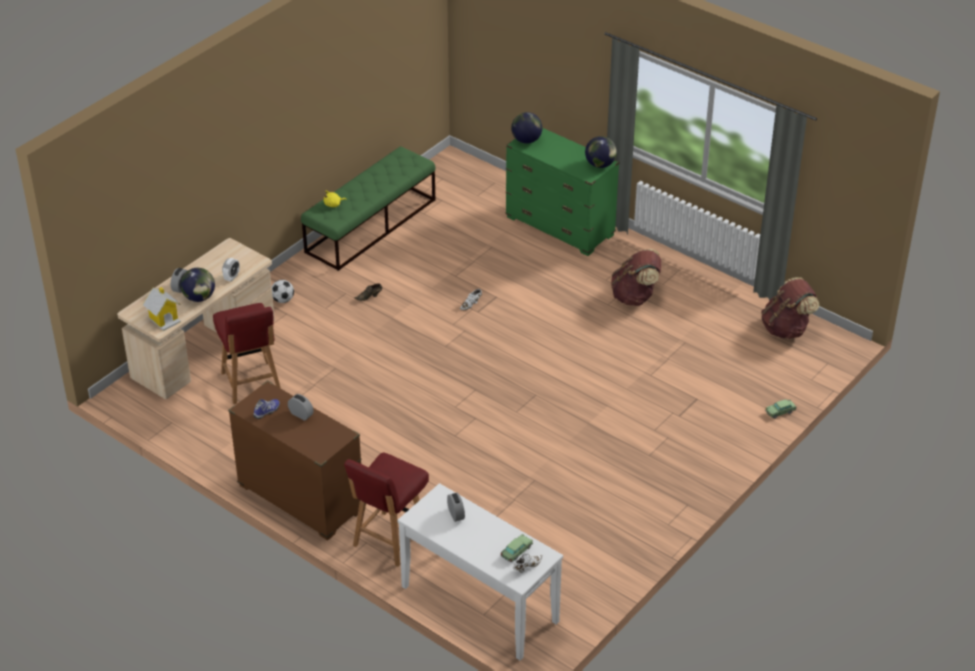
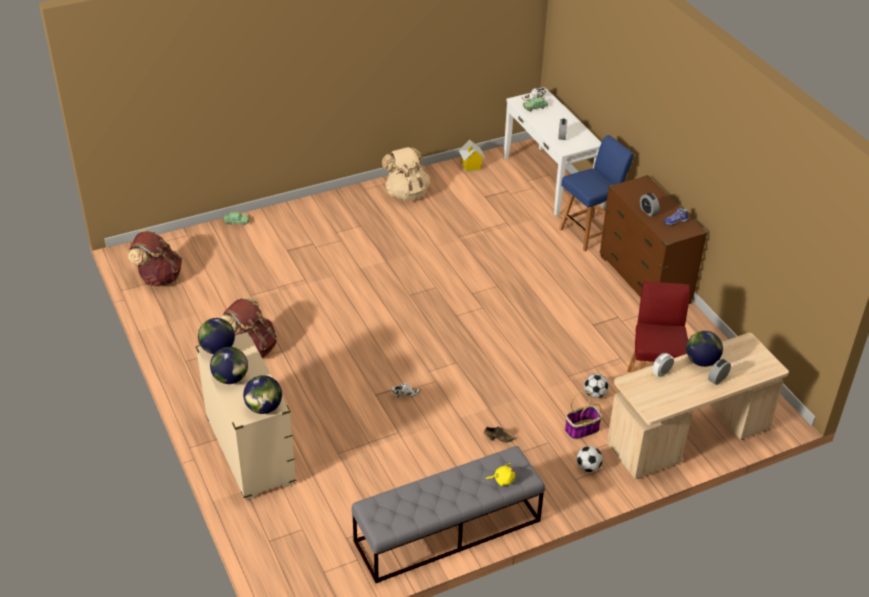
camera: 155 degrees left, 0 degrees up
(164, 319) = (741, 350): toy house -> toy house (470, 166)
(301, 326) = (581, 430): none -> basket
(303, 360) = (595, 394): none -> football
(371, 225) = (447, 531): green bench -> grey bench
(389, 540) = (590, 233): red chair -> blue chair
(560, 227) = (250, 451): green dresser -> beige dresser
(569, 150) = (231, 378): none -> globe
(635, 517) = (406, 193): none -> beige backpack

